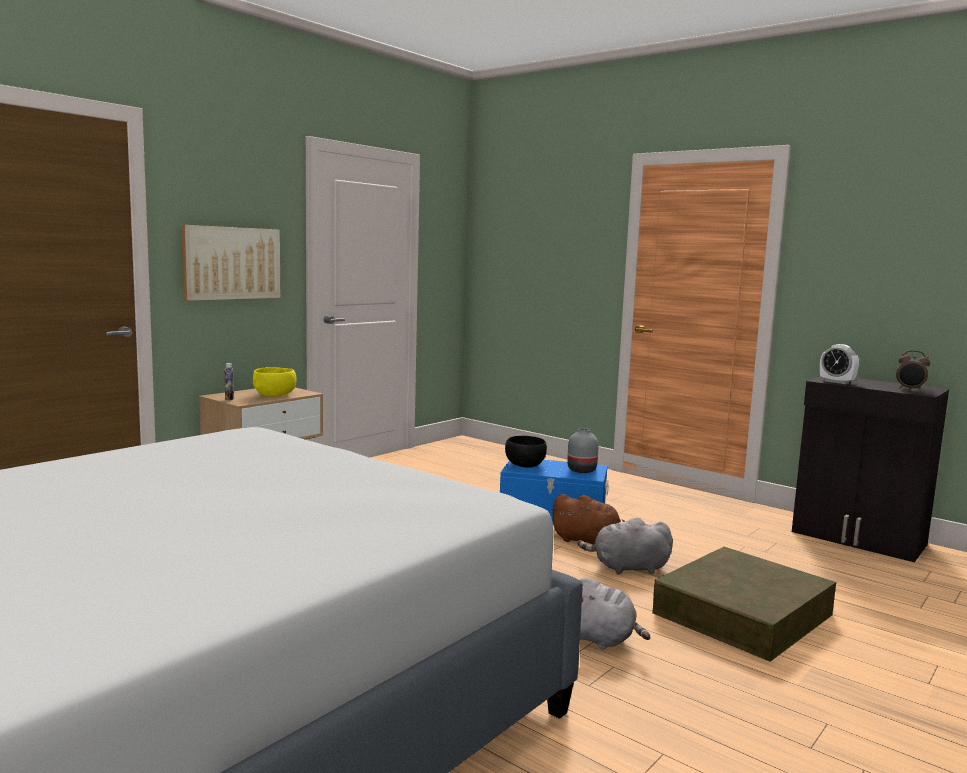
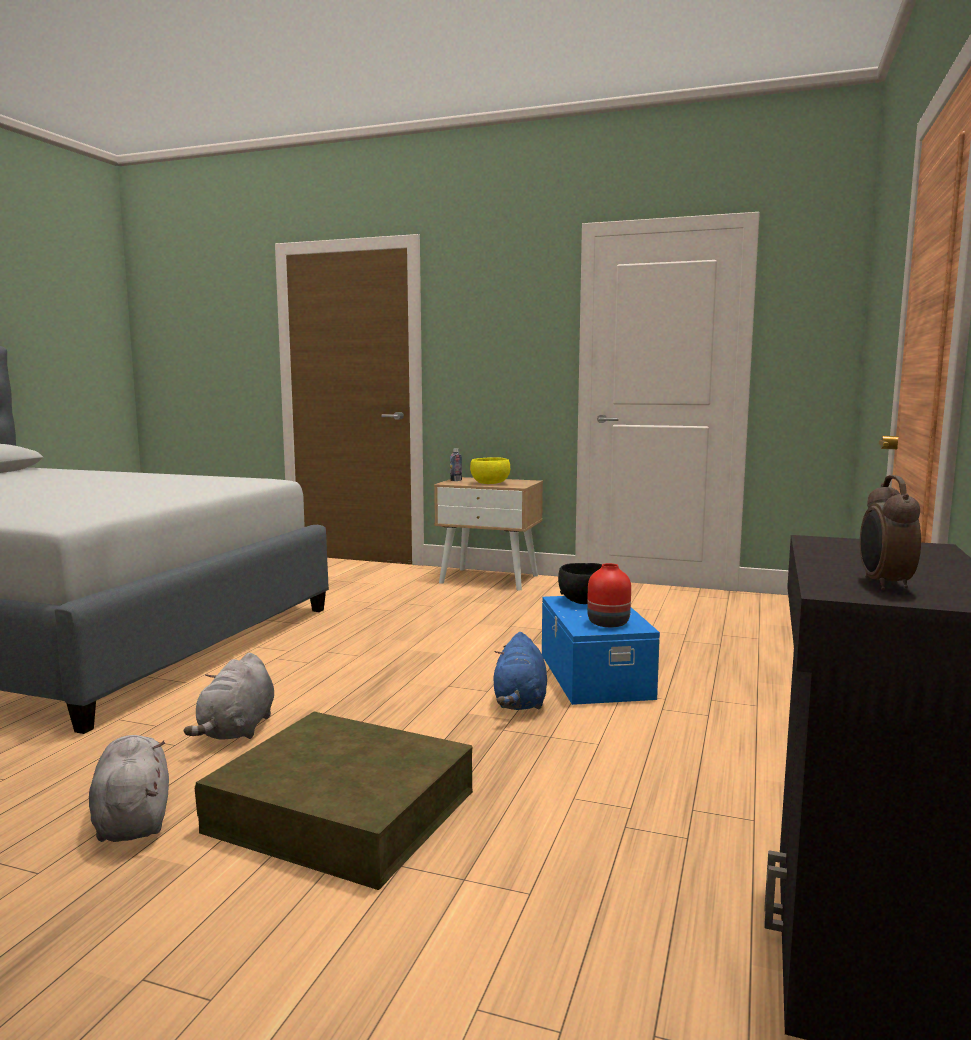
camera: 70 degrees right, 0 degrees up
(231, 263) = (493, 359): picture -> none
(582, 470) = (609, 623): grey vase -> red vase
(588, 541) = (520, 702): brown plush toy -> blue plush toy
(627, 568) = (448, 730): grey plush toy -> grey plush toy (132, 819)
(837, 382) = (830, 546): alarm clock -> none

